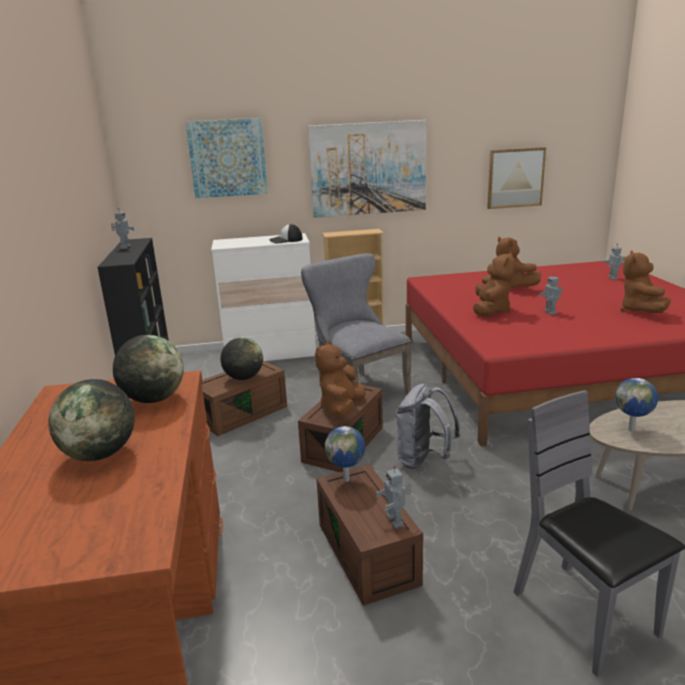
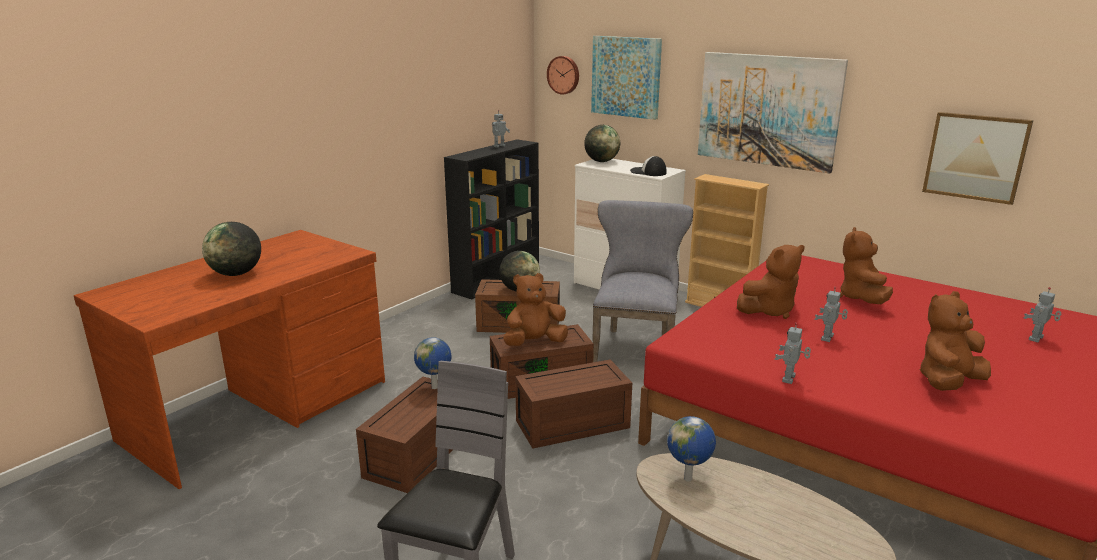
camera: 45 degrees right, 0 degrees up
(152, 165) = (564, 75): none -> wall clock
(153, 399) = (317, 258): globe -> globe (601, 161)
(396, 521) = (407, 427): toy robot -> toy robot (790, 379)
(424, 460) = (571, 425): grey backpack -> brown storage box

